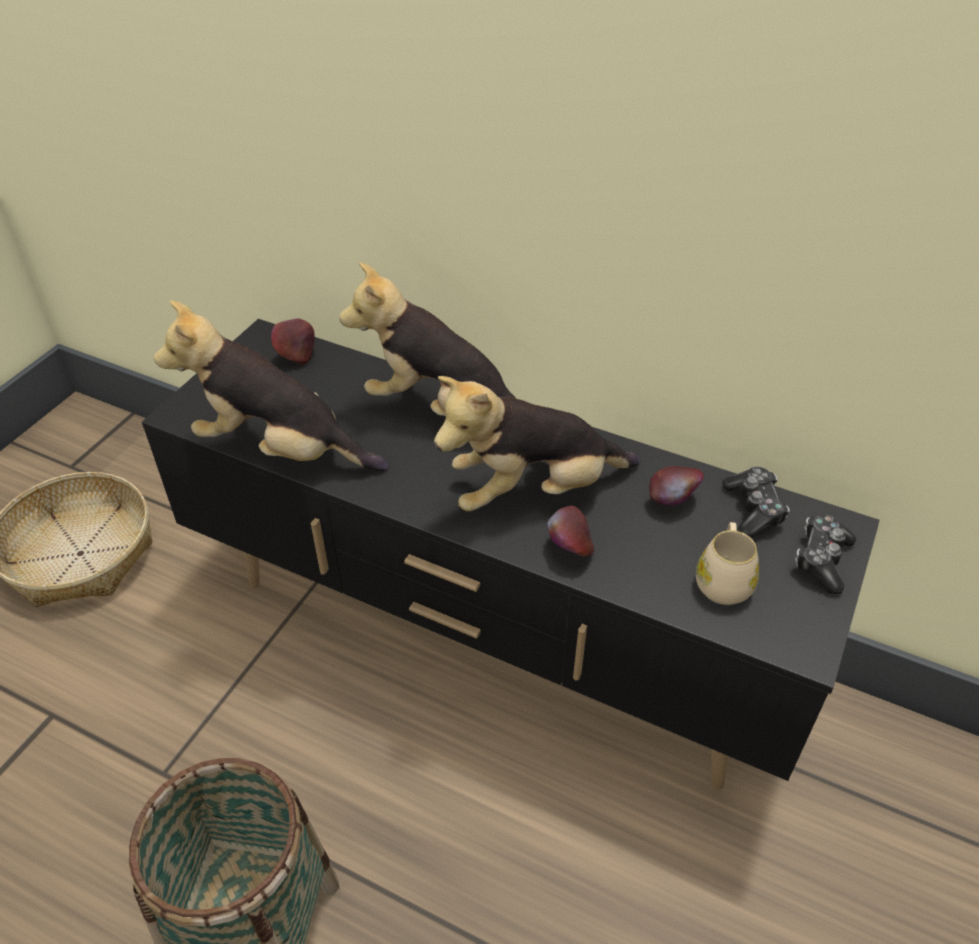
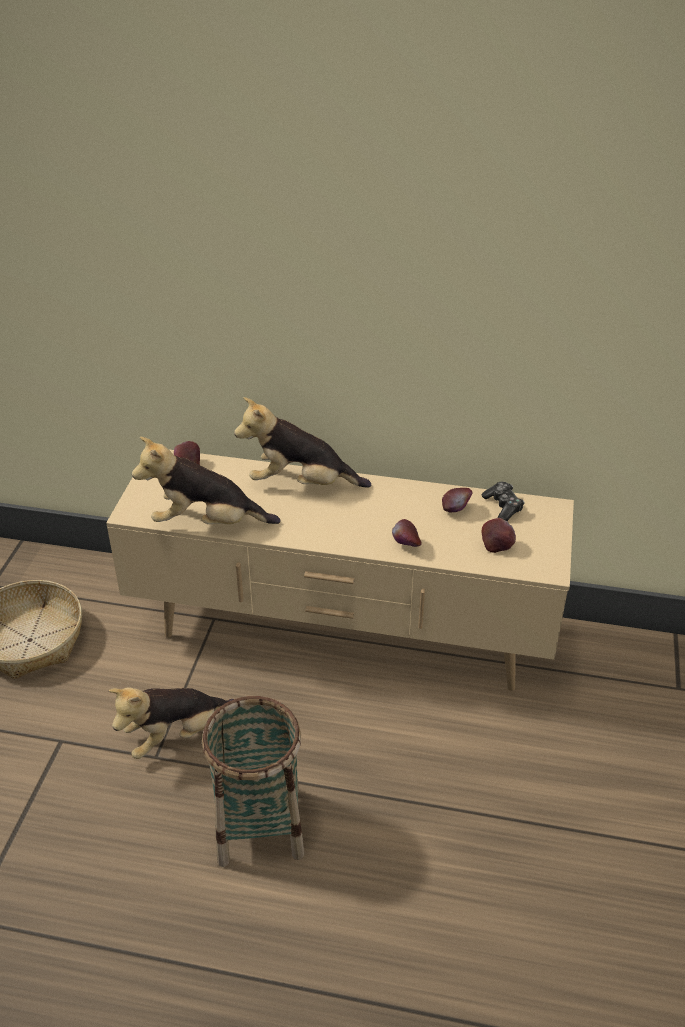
camera: 15 degrees left, 5 degrees down
(492, 638) = (344, 635): black tv stand -> beige tv stand
(533, 491) = (373, 519): plush toy -> plush toy (175, 735)
(723, 580) = (497, 546): beige mug -> apple
(821, 559) = (547, 526): game controller -> none

